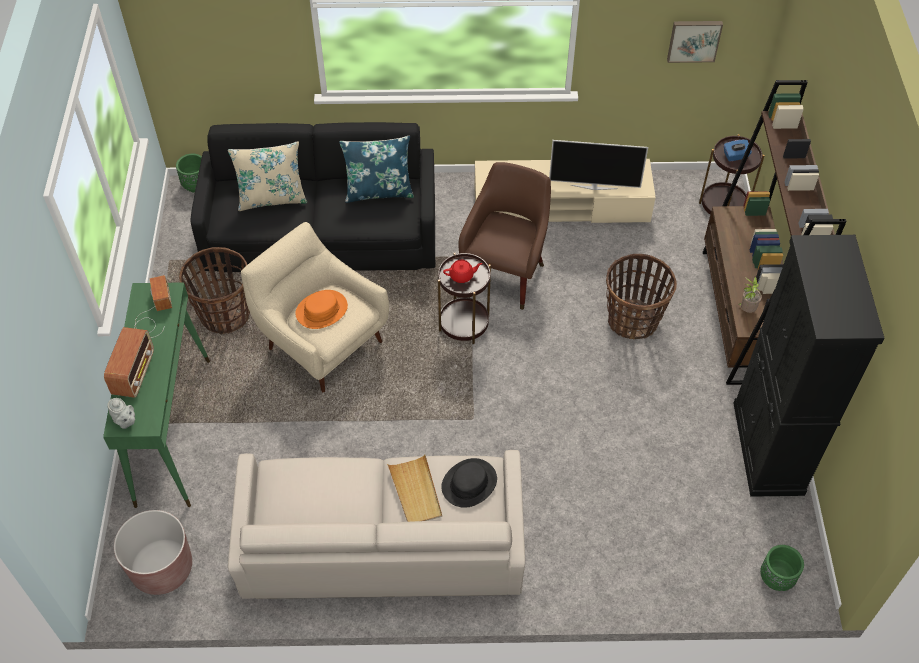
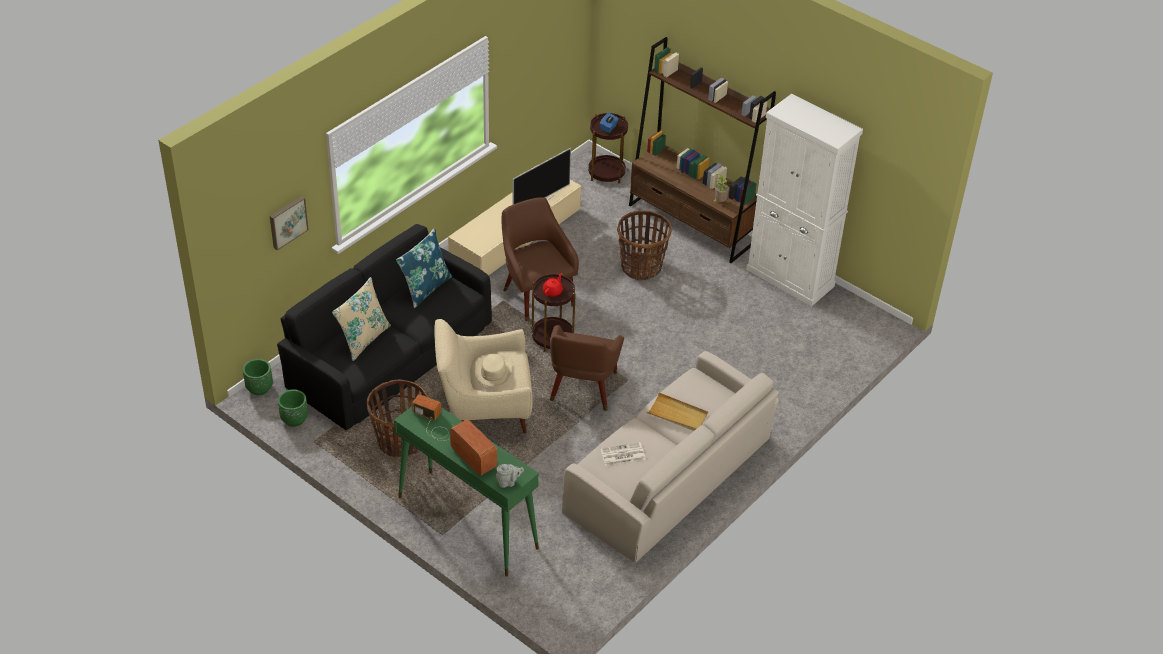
camera: 50 degrees left, 10 degrees down
(162, 568) = (570, 588): brown planter -> none
(314, 485) = (622, 455): none -> newspaper
(321, 310) = (493, 371): orange hat -> beige hat
(421, 394) = (582, 390): none -> brown armchair
(469, 483) = (697, 389): black hat -> none
(694, 40) = (551, 60): picture -> picture (287, 222)
(768, 448) = (790, 278): black cabinet -> white cabinet
(776, 578) = (870, 332): green planter -> green planter (294, 419)

